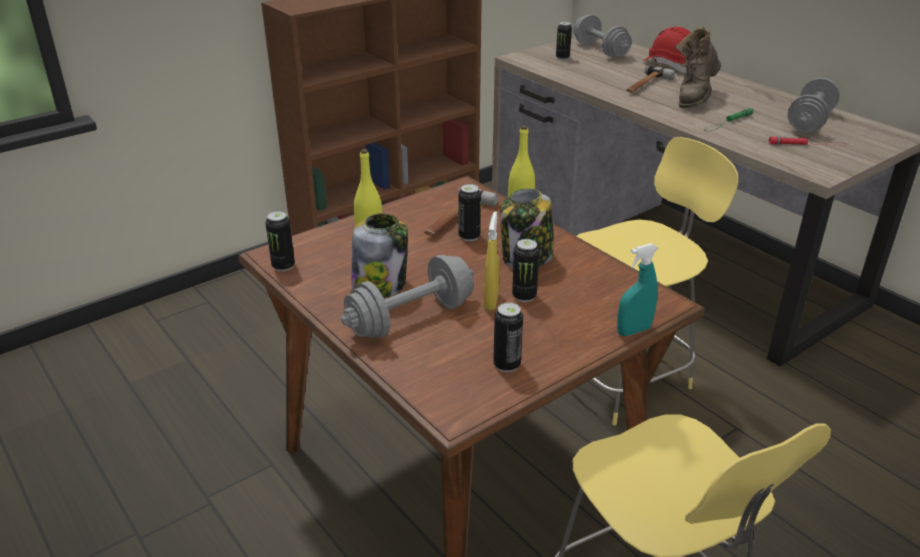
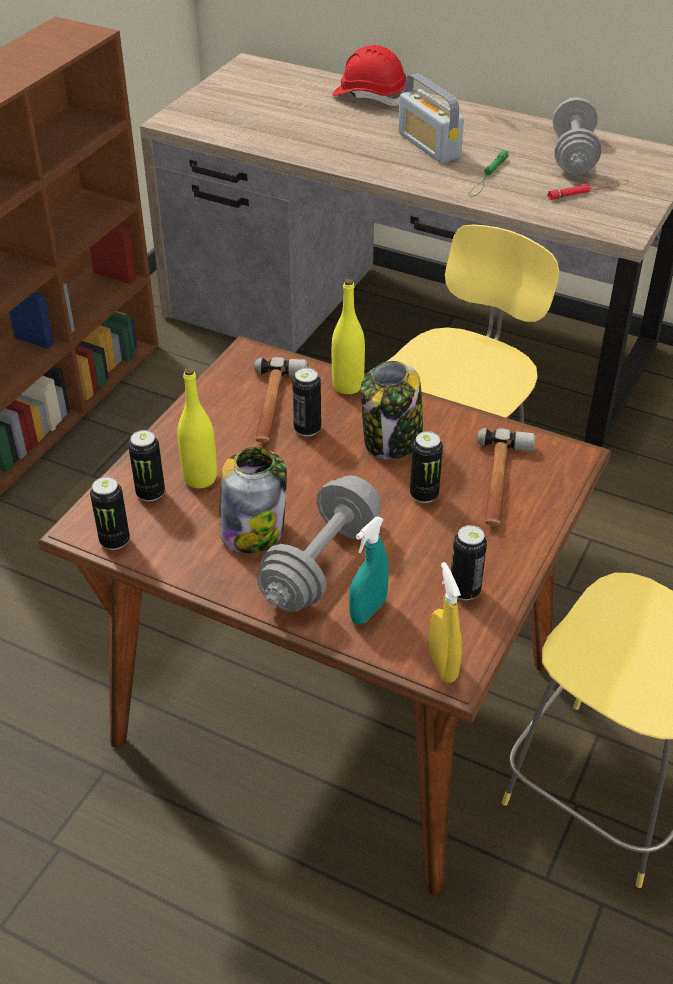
camera: 25 degrees left, 10 degrees up
(491, 301) = (393, 513): yellow spray bottle -> yellow spray bottle (442, 665)
(562, 58) = (229, 109): can -> can (150, 493)
(600, 50) = (268, 86): grey dumbbell -> none
(633, 330) = (562, 503): turquoise spray bottle -> turquoise spray bottle (368, 611)
(646, 85) = (361, 136): hammer -> hammer (500, 484)
(694, 98) = (429, 145): brown boot -> radio

